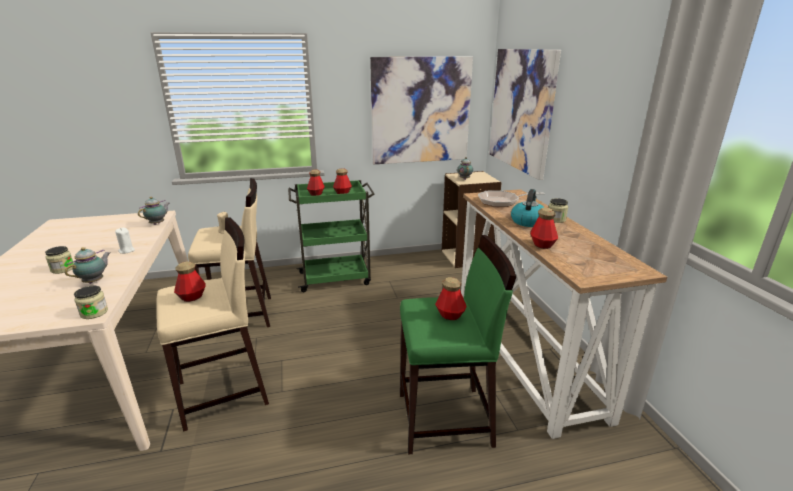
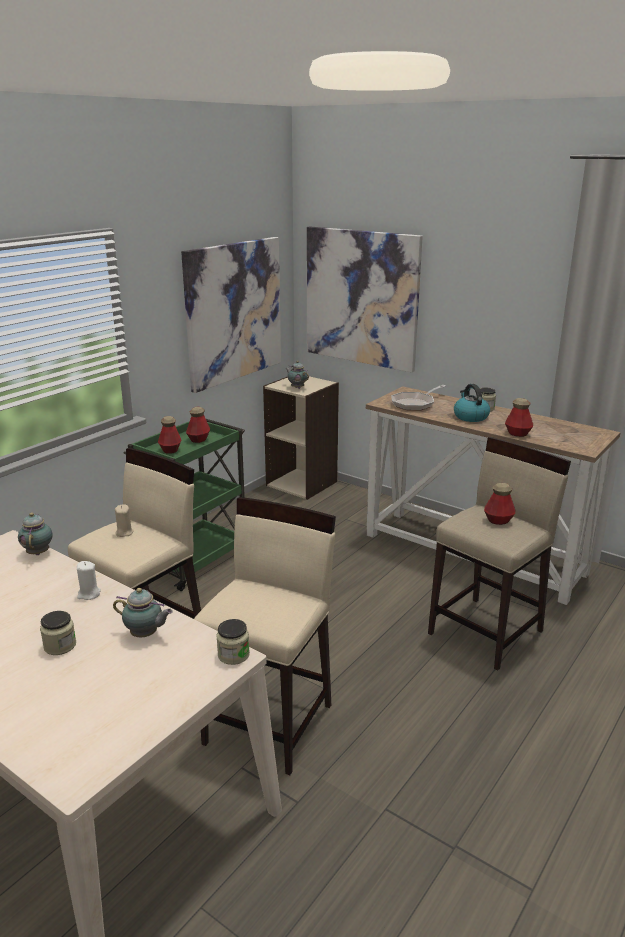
camera: 40 degrees left, 0 degrees up
(95, 281) = (145, 635): teapot -> teapot turned 120 degrees clockwise
(192, 297) = (260, 605): bottle -> none
(445, 419) = (487, 632): green stool -> beige stool

